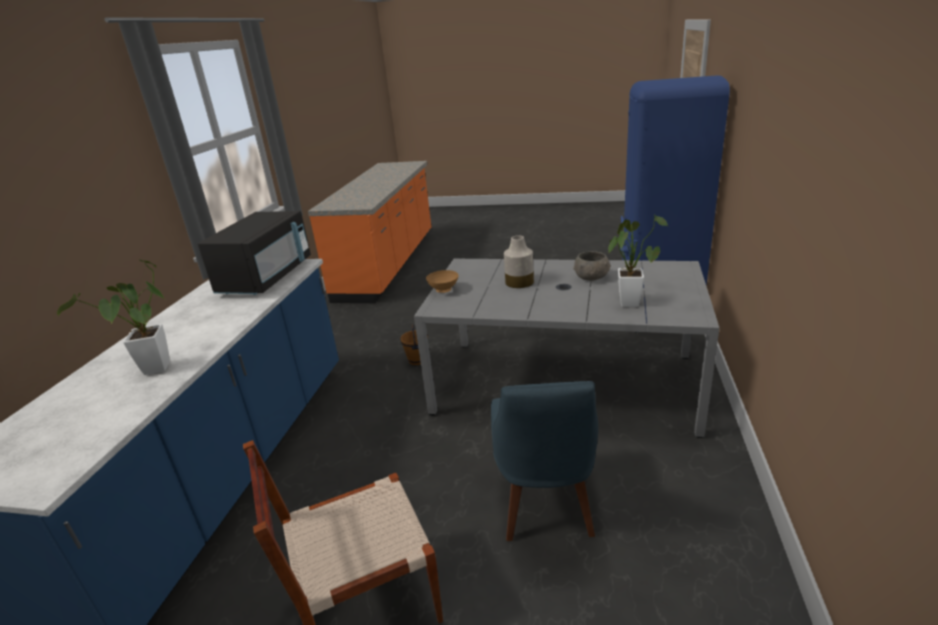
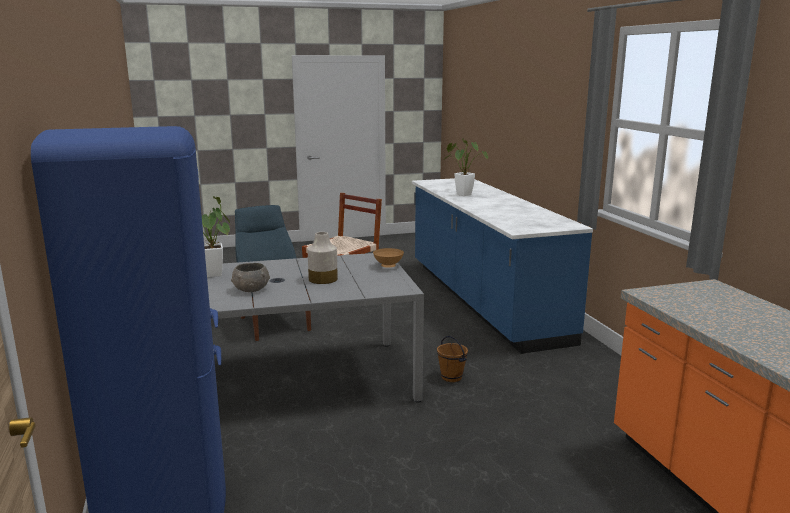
camera: 150 degrees right, 10 degrees down
(267, 278) = (520, 221): black microwave -> none

